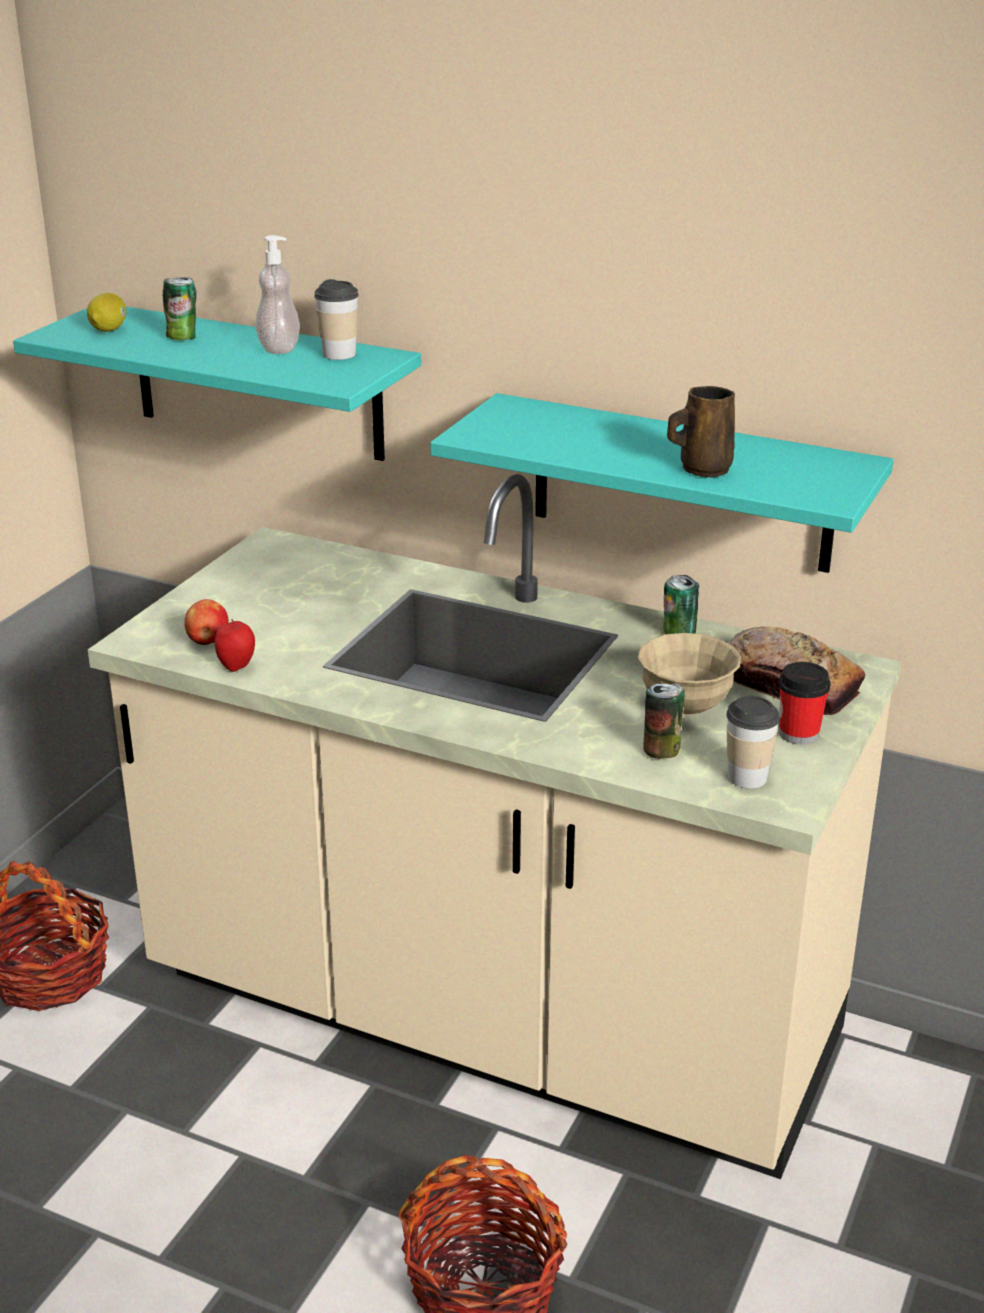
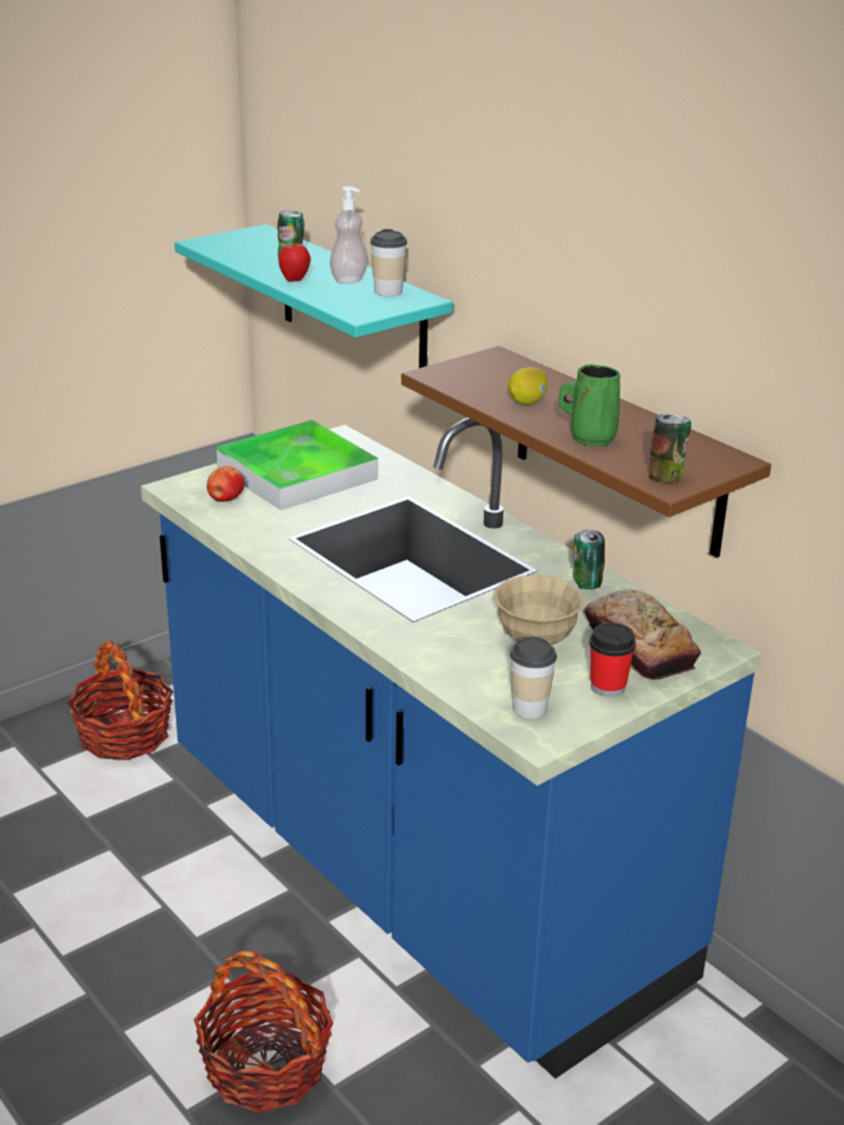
camera: 25 degrees right, 0 degrees up
(109, 329) = (247, 245): lemon -> lemon (527, 402)
(237, 666) = (228, 523): apple -> apple (295, 280)
(261, 592) = (297, 473): none -> tray
(491, 1017) = (414, 870): beige counter -> blue counter
(662, 750) = (481, 668): can -> can (666, 477)
(681, 483) = (618, 452): turquoise shelf -> brown shelf
(702, 469) = (589, 438): brown mug -> green mug

